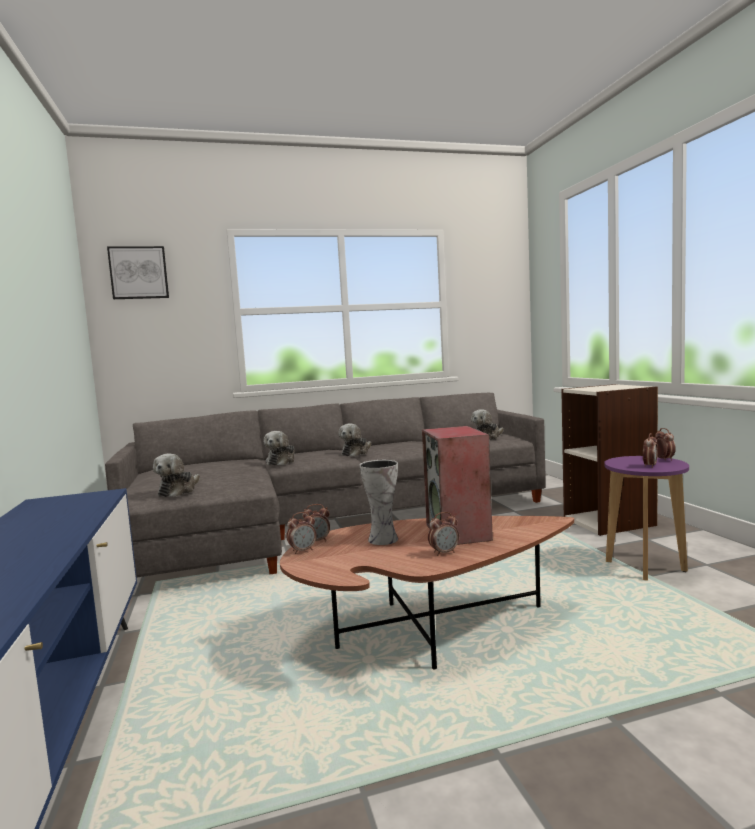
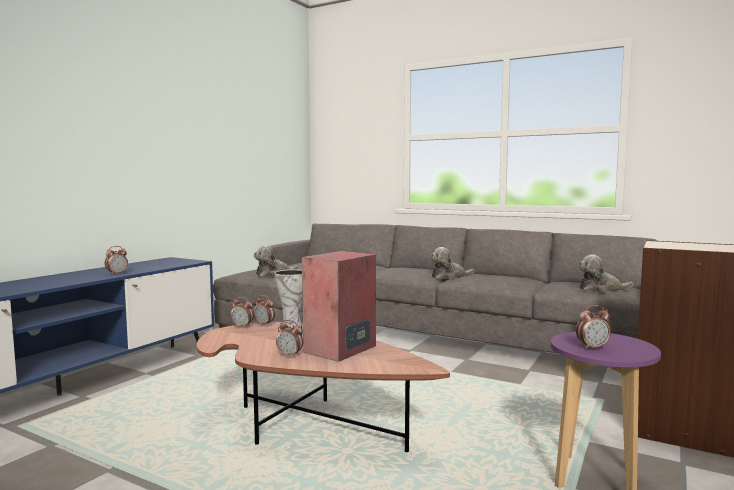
camera: 45 degrees right, 0 degrees up
(139, 273) = (342, 107): picture -> none
(281, 461) = (382, 271): plush toy -> none
(664, 459) = (642, 348): alarm clock -> alarm clock (117, 274)

